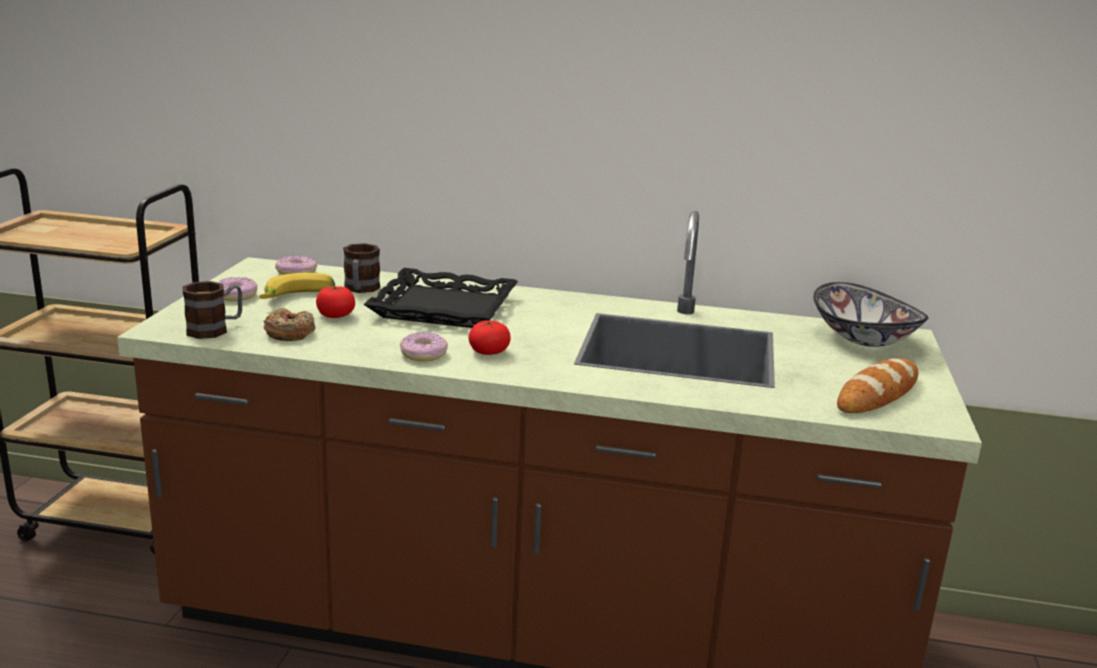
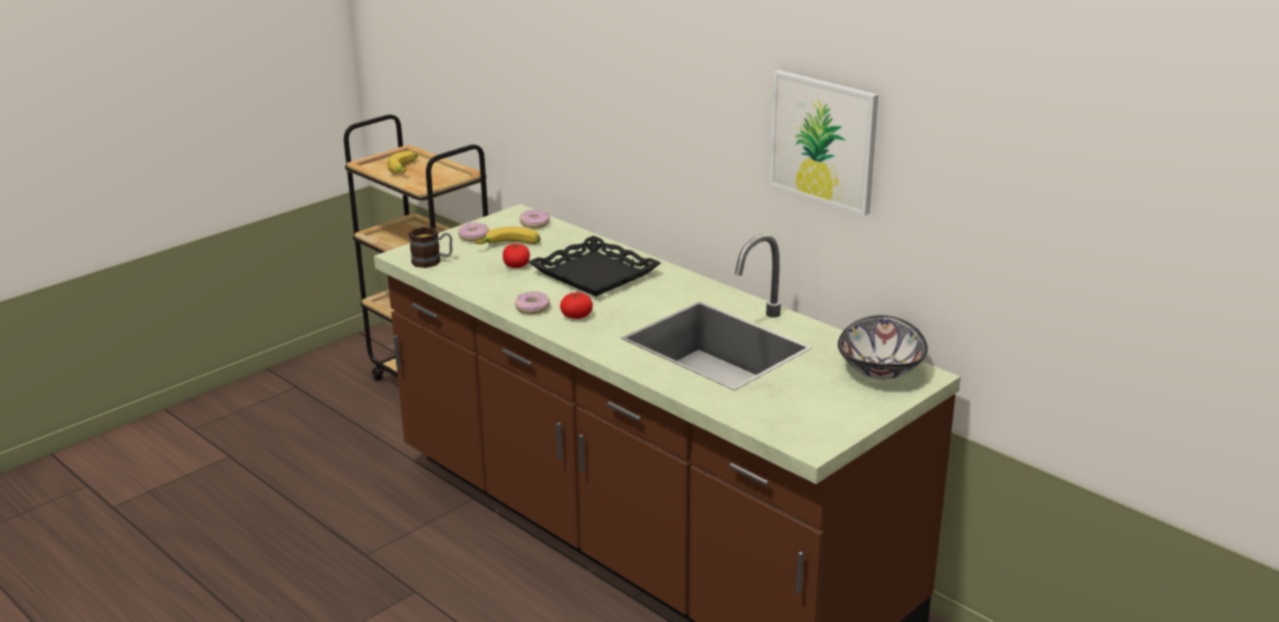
camera: 35 degrees right, 5 degrees up
(66, 234) = (406, 169): none -> banana
(289, 333) = (471, 274): donut -> none
(360, 289) = (559, 247): mug -> none
(743, 93) = (823, 141): none -> picture
(877, 394) = (804, 414): bread -> none

